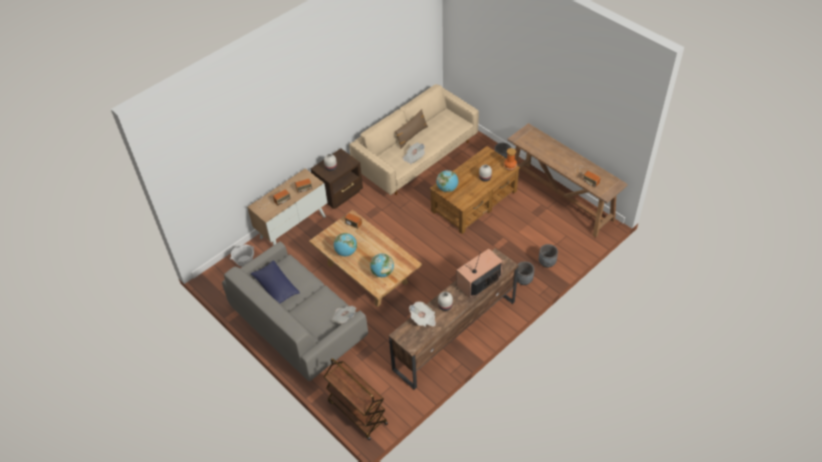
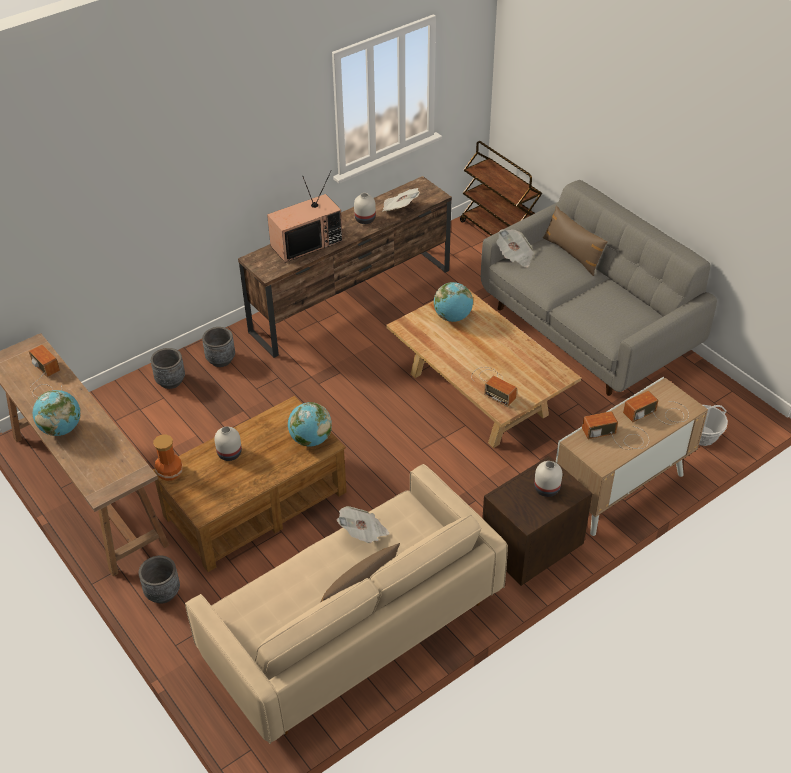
camera: 175 degrees left, 5 degrees down
(276, 287) = (627, 303): blue pillow -> none
(305, 326) = (572, 254): none -> brown pillow
(346, 252) = (513, 352): globe -> globe (61, 429)

